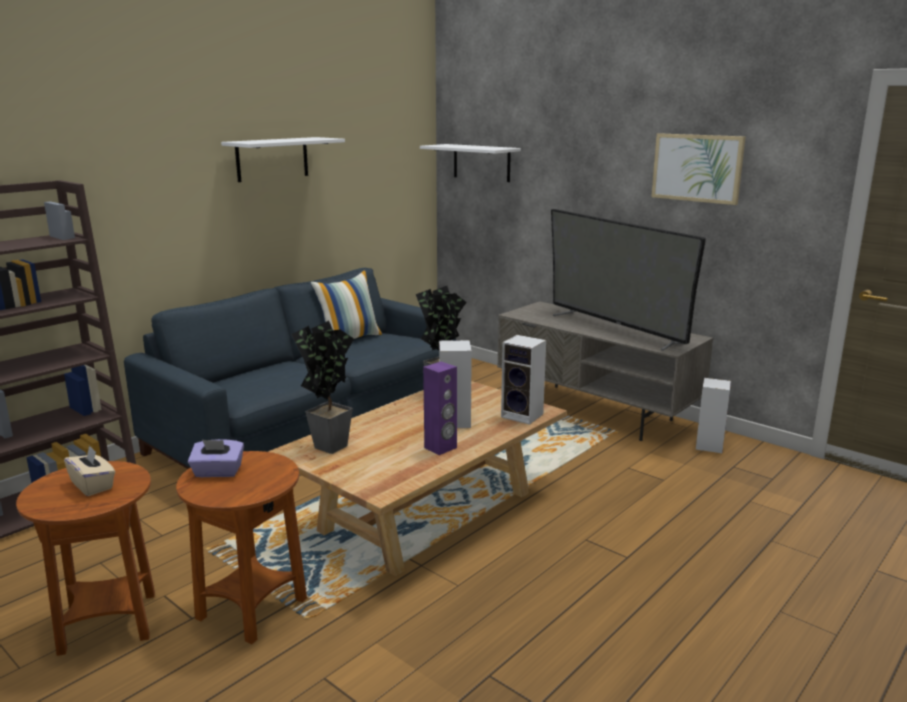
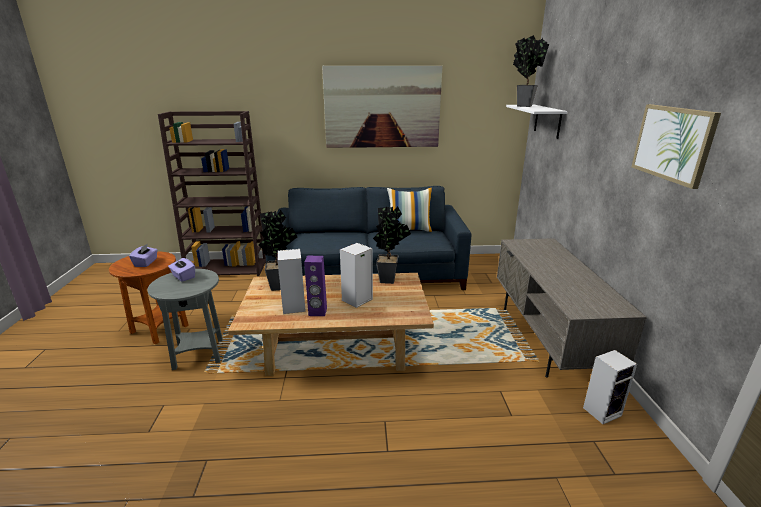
camera: 45 degrees right, 5 degrees up
(93, 485) = (146, 263): beige tissue box -> purple tissue box
(252, 609) = (199, 354): brown side table -> grey side table
(272, 159) = (382, 107): white shelf -> picture
(448, 146) = (522, 106): none -> potted plant
(524, 416) = (399, 314): speaker -> speaker (294, 307)
(615, 328) = (567, 277): television -> none

